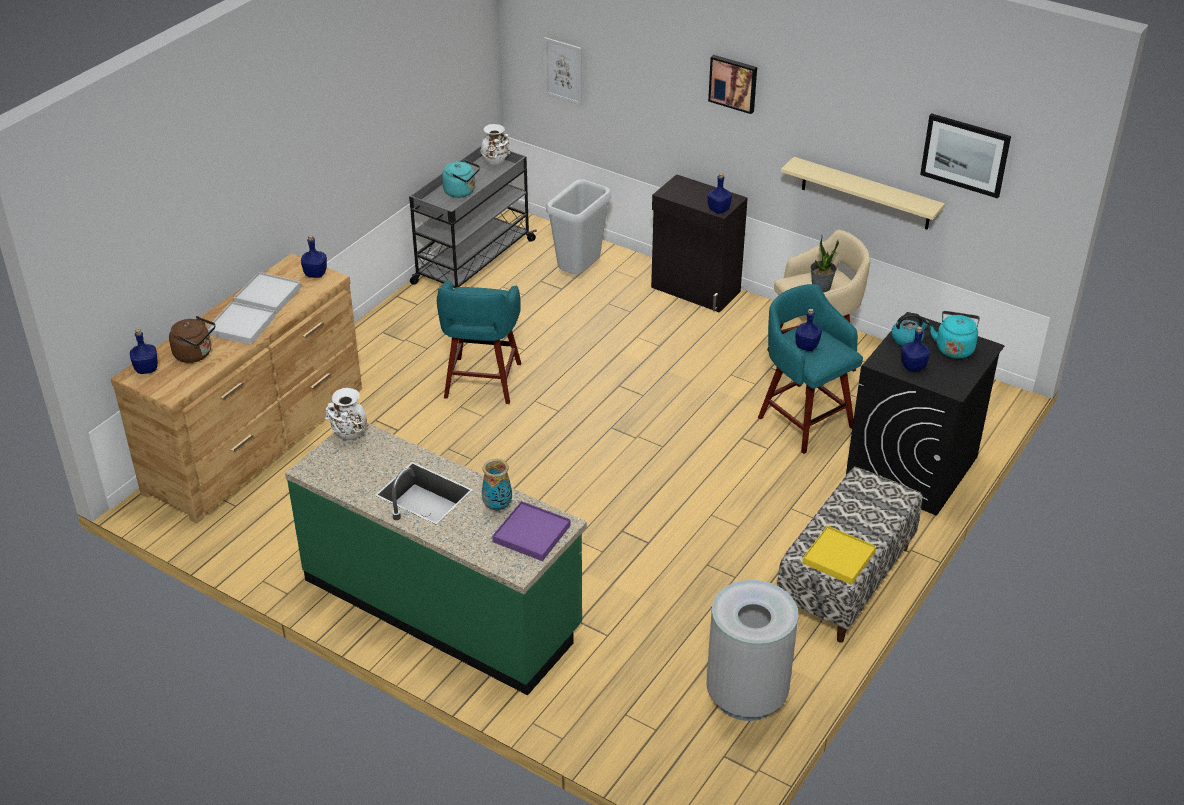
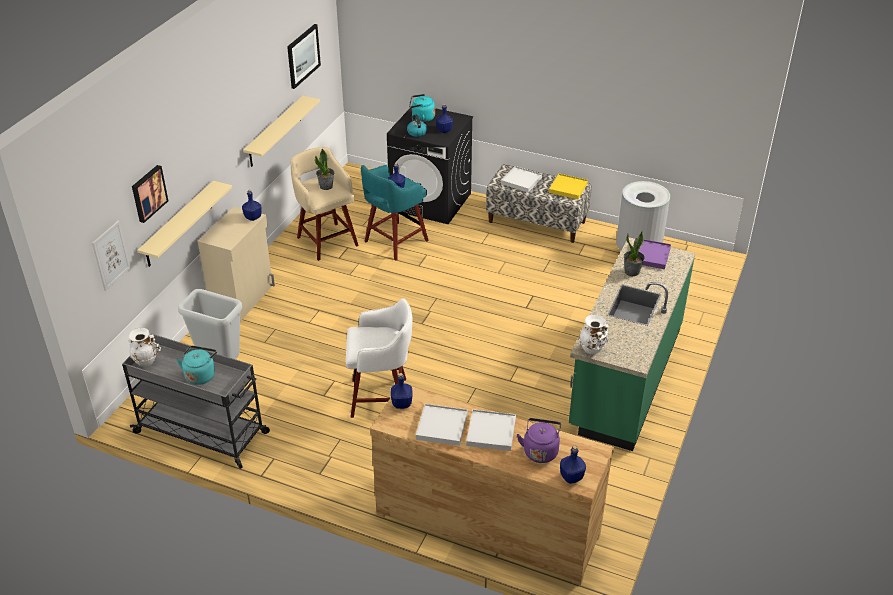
camera: 100 degrees left, 0 degrees up
(195, 354) = (540, 451): brown kettle -> purple kettle
(482, 382) = (381, 397): turquoise stool -> white stool
(497, 506) = (632, 272): vase -> potted plant
(661, 133) = (179, 224): none -> beige shelf
(695, 290) = (243, 298): black cabinet -> beige cabinet
(733, 83) = (206, 136): picture -> picture (148, 193)
(866, 506) = (521, 181): none -> white tray

